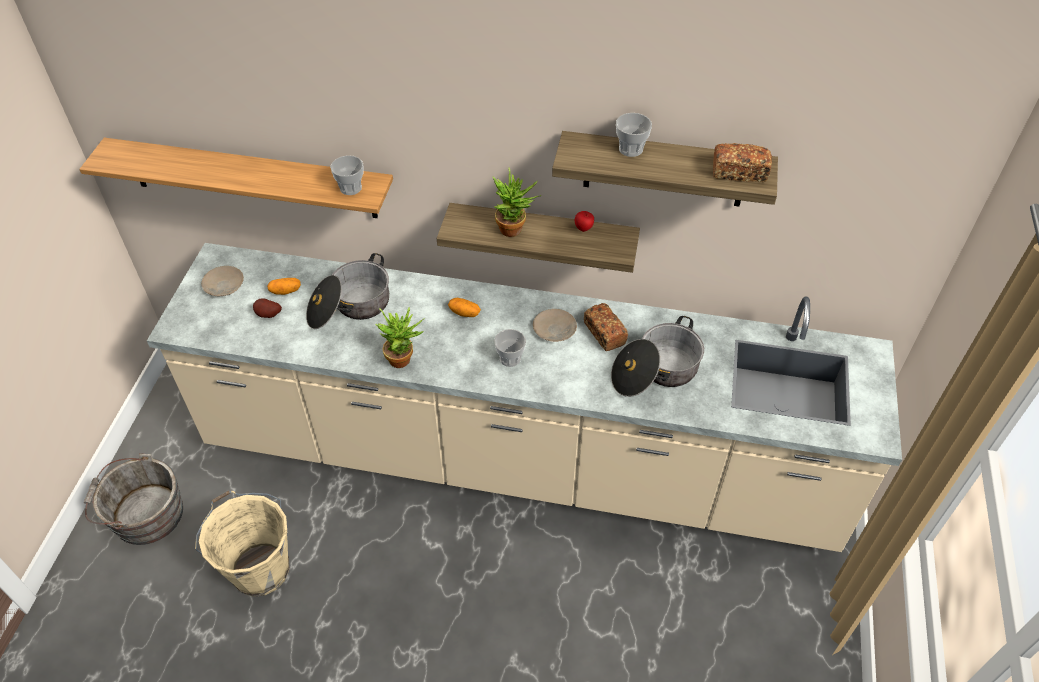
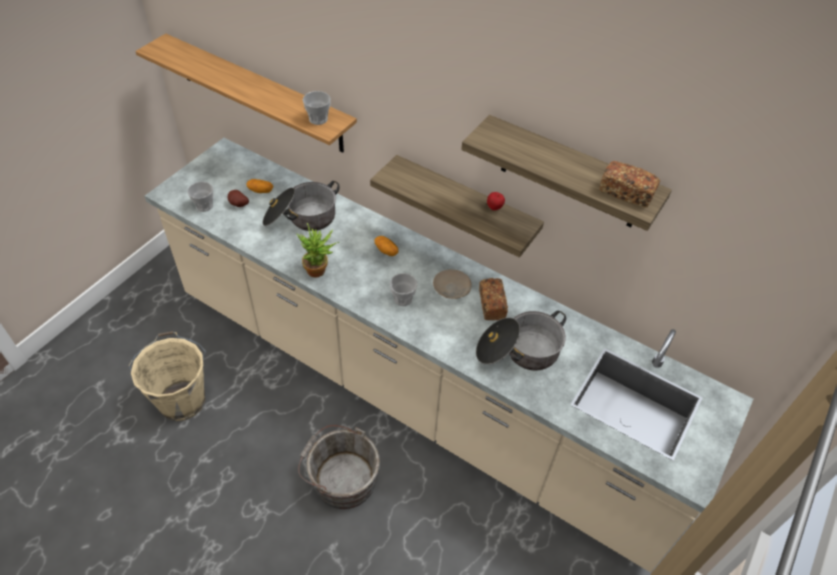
camera: 20 degrees right, 0 degrees up
(143, 514) = (124, 329): grey bucket -> grey bucket (341, 478)
(224, 285) = (219, 173): beige plate -> none
(515, 231) = (436, 192): potted plant -> none
(630, 149) = (539, 145): cup -> cup (204, 206)

